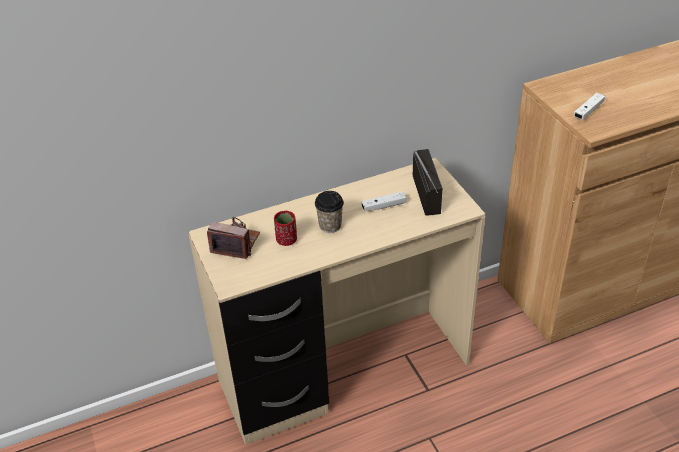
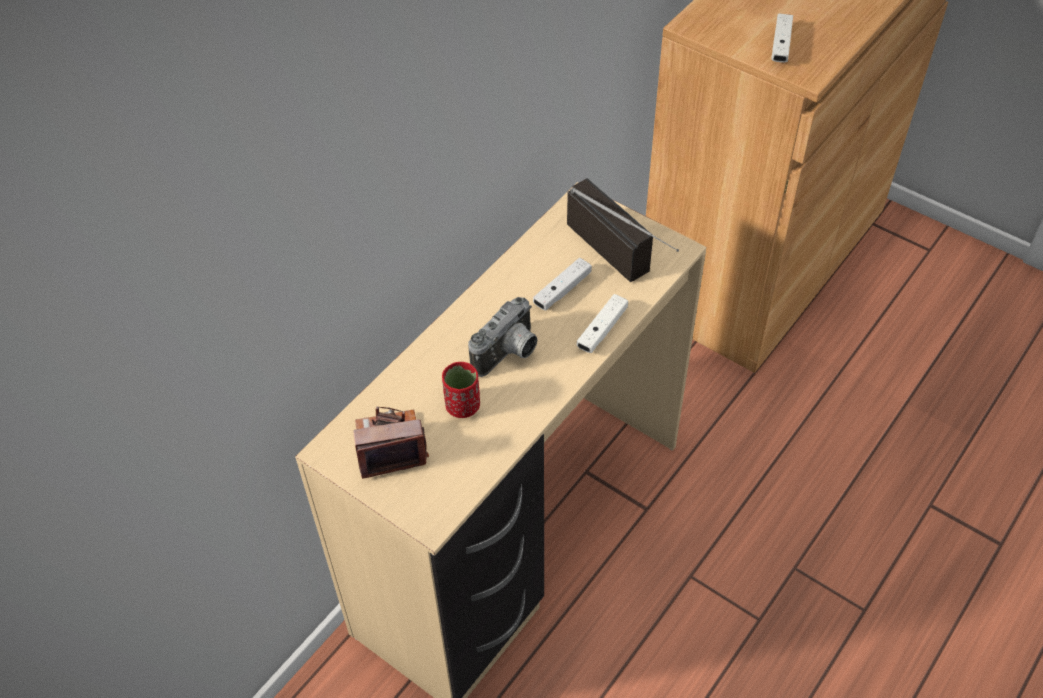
camera: 30 degrees left, 10 degrees up
(330, 226) = (509, 354): cup -> camera
(390, 232) = (602, 330): none -> white game controller

